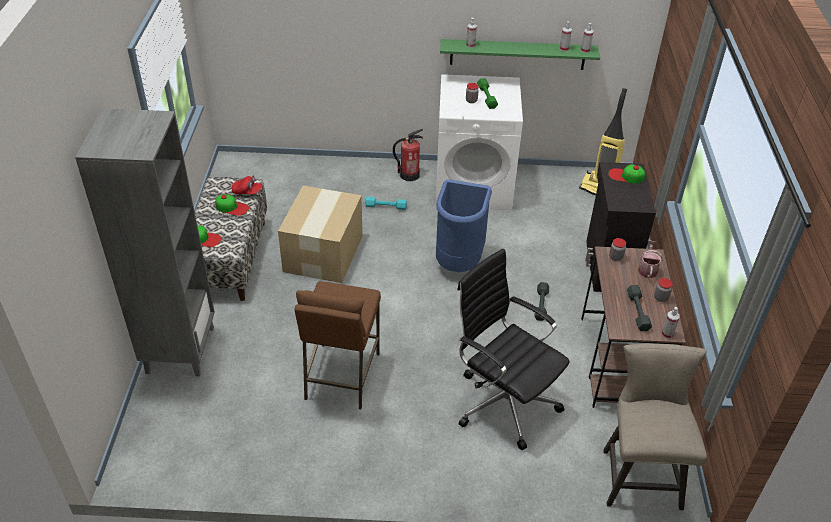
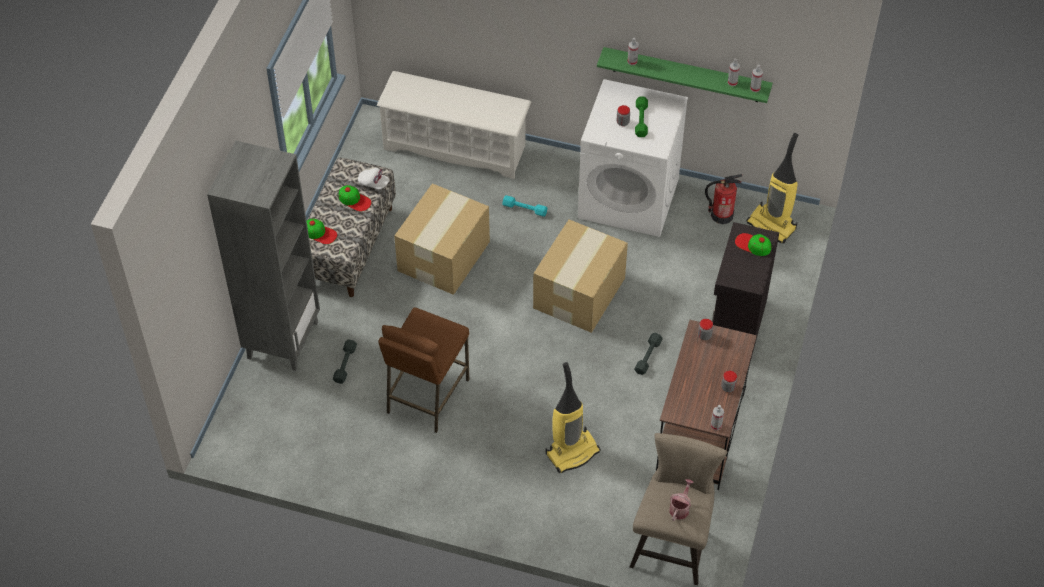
camera: 15 degrees right, 10 degrees up
(247, 192) = (373, 183): red cap -> white cap
(310, 170) = (456, 147): none -> white shoe rack
(409, 175) = (562, 171): fire extinguisher -> fire extinguisher (721, 215)
(459, 262) = (580, 292): blue trash can -> cardboard box
(503, 402) = (572, 451): black office chair -> vacuum cleaner
(637, 311) = (699, 397): grey dumbbell -> grey dumbbell (345, 364)
(647, 269) = (730, 354): watering can -> watering can (680, 508)

